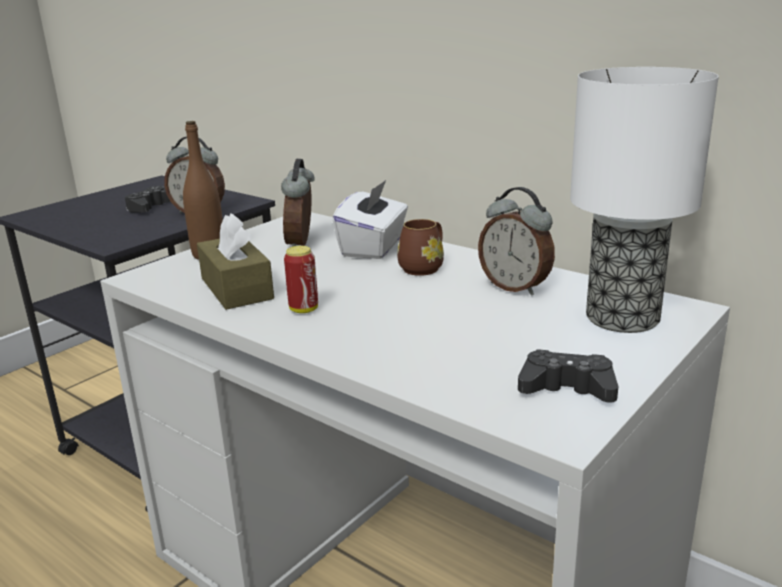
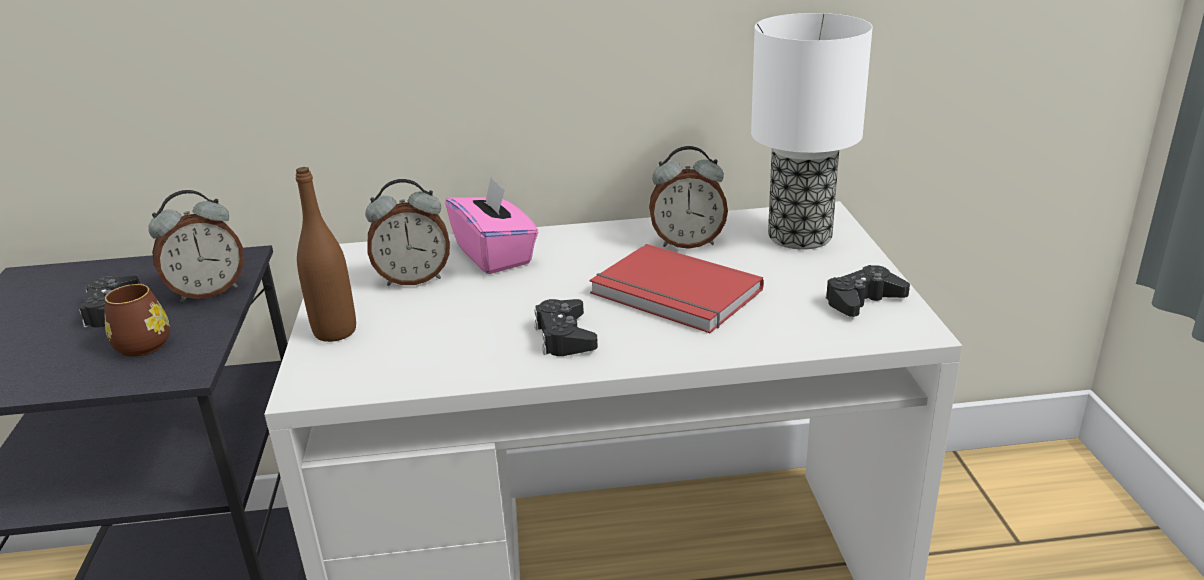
camera: 45 degrees left, 5 degrees up
(236, 288) = (453, 348): brown tissue box -> none
(302, 243) = (414, 279): alarm clock -> alarm clock turned 60 degrees counterclockwise
(303, 309) = (564, 336): can -> black game controller
(373, 247) = (495, 255): white tissue box -> pink tissue box
(424, 267) = (582, 255): brown mug -> brown mug (145, 341)
(427, 316) = (674, 294): none -> red book

